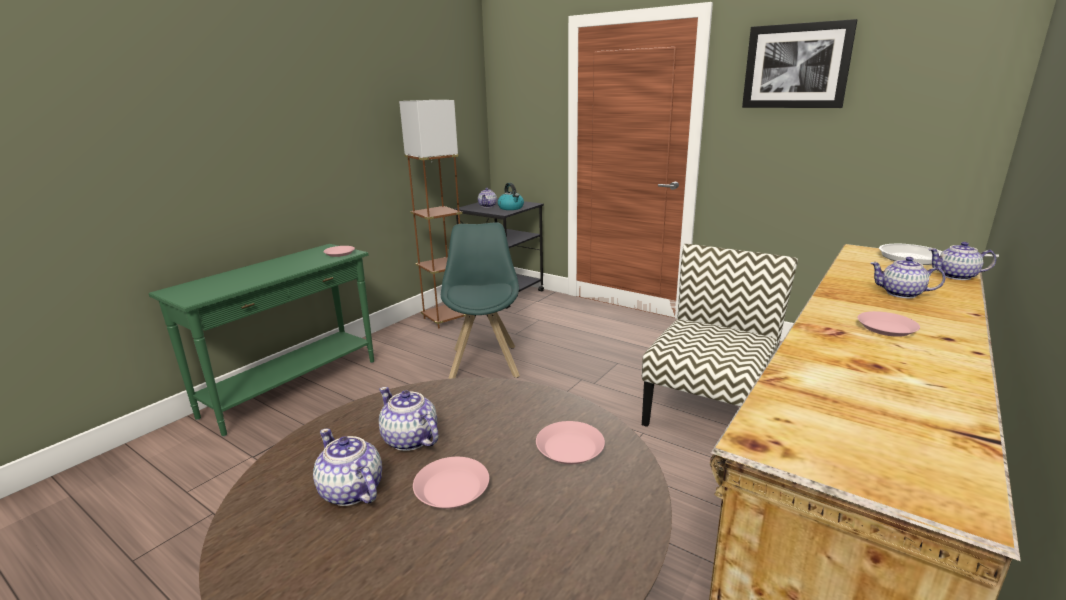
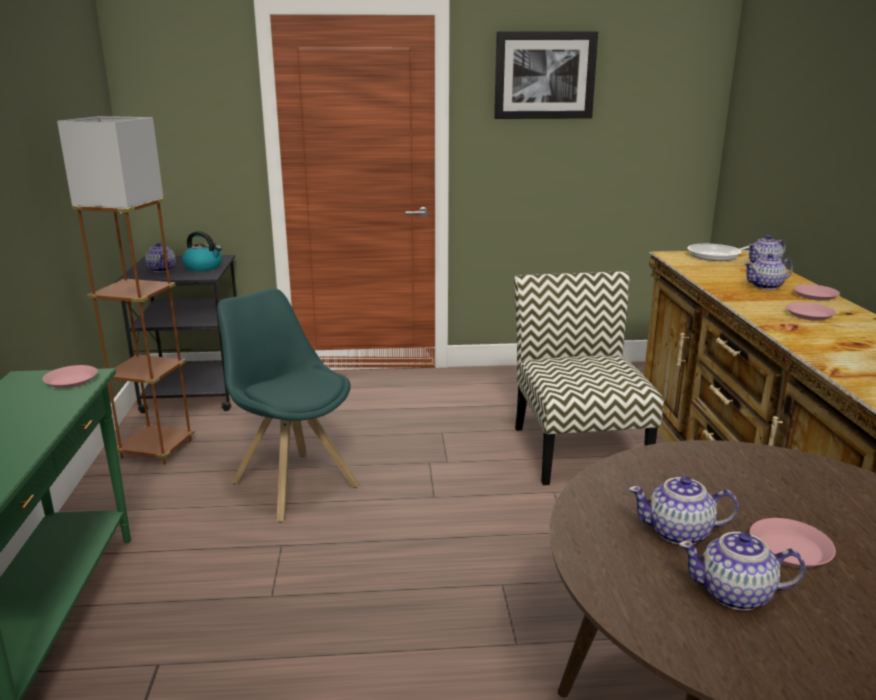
camera: 40 degrees left, 0 degrees up
(570, 447) = (789, 480): pink plate -> pink plate (815, 295)

